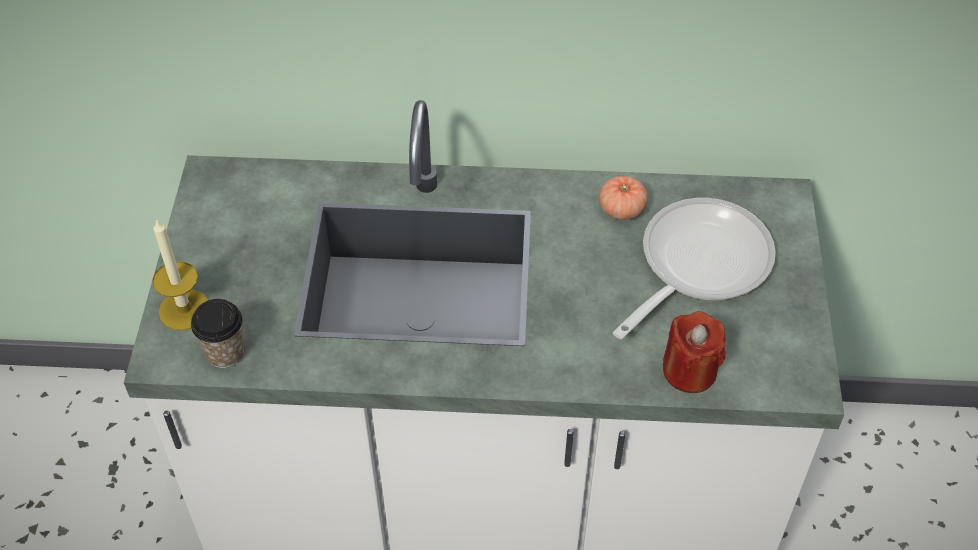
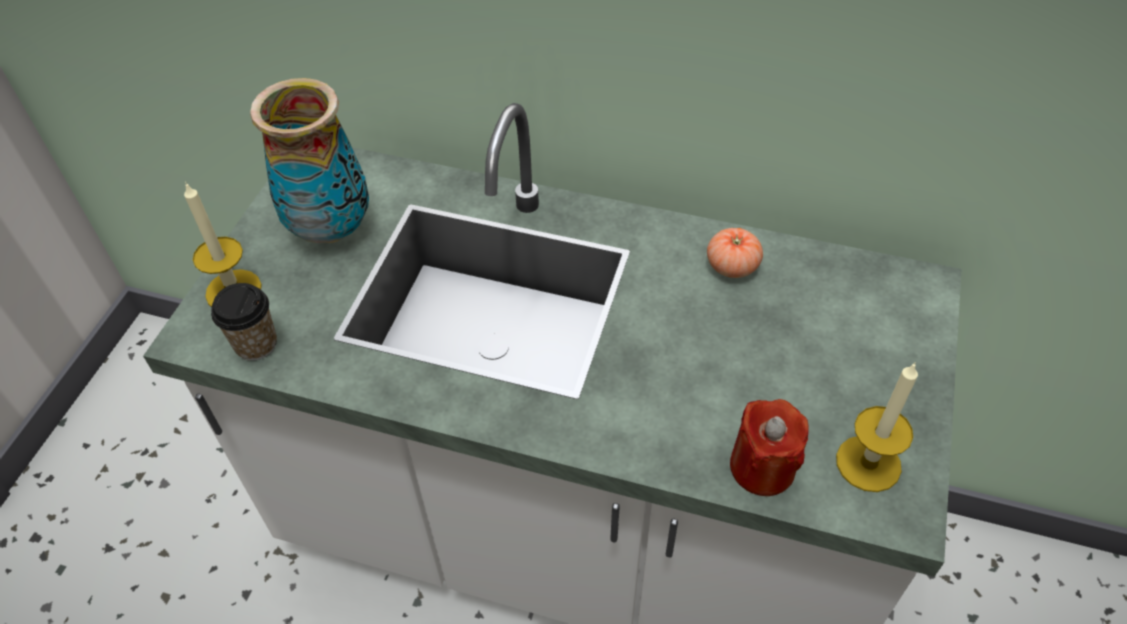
camera: 15 degrees right, 0 degrees up
(253, 238) = (330, 229): none -> vase
(697, 265) = (803, 343): frying pan -> none
(771, 351) = (868, 463): none -> candle

